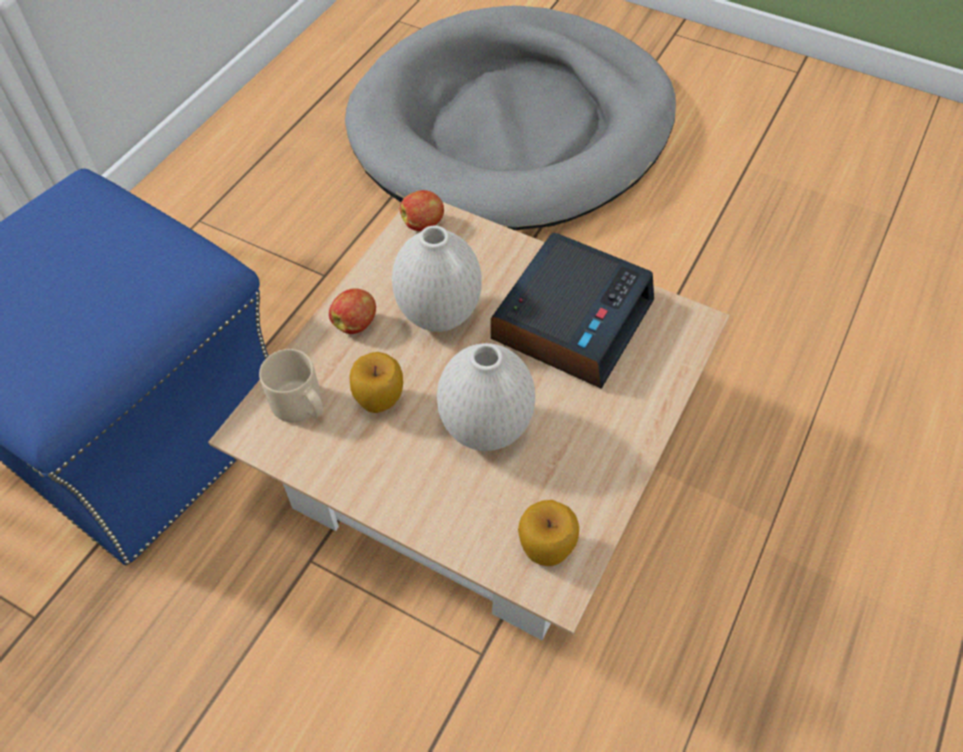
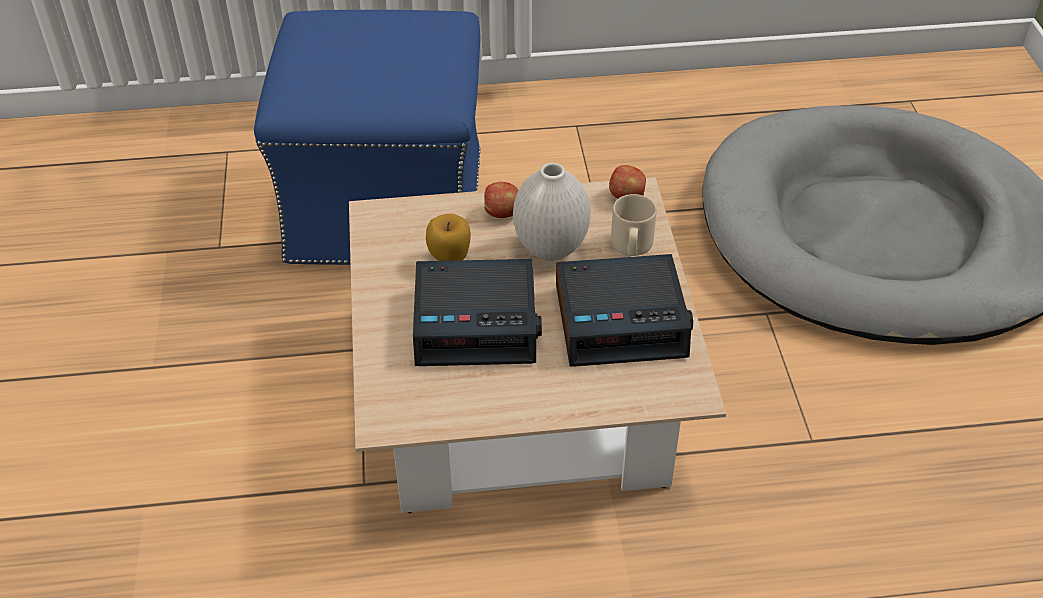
camera: 55 degrees right, 10 degrees down
(301, 406) = (412, 225): beige mug -> beige mug (631, 246)
(485, 428) = (477, 323): white vase -> alarm clock
(546, 549) = (407, 402): apple -> none

